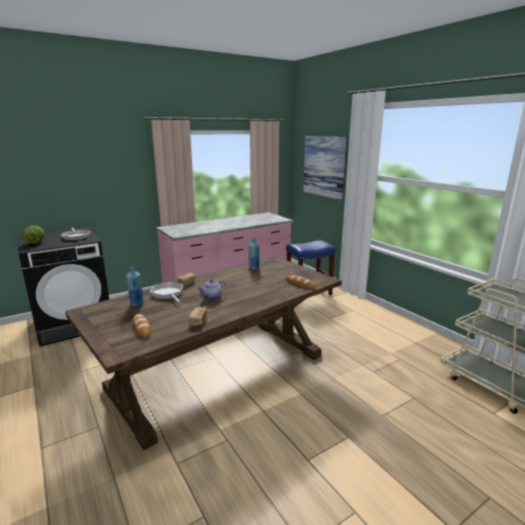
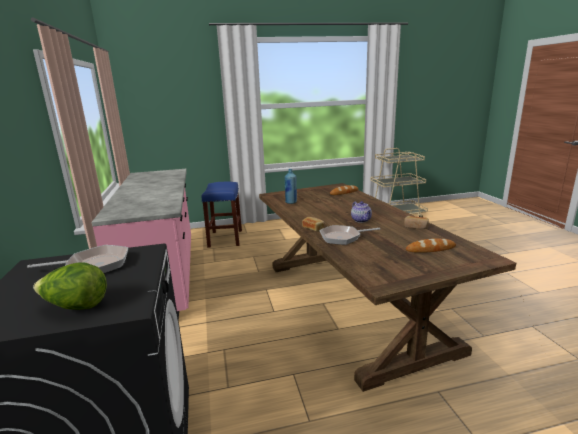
camera: 70 degrees left, 0 degrees up
(136, 304) = (367, 252): blue bottle -> none
(324, 166) = (177, 106): picture -> none

